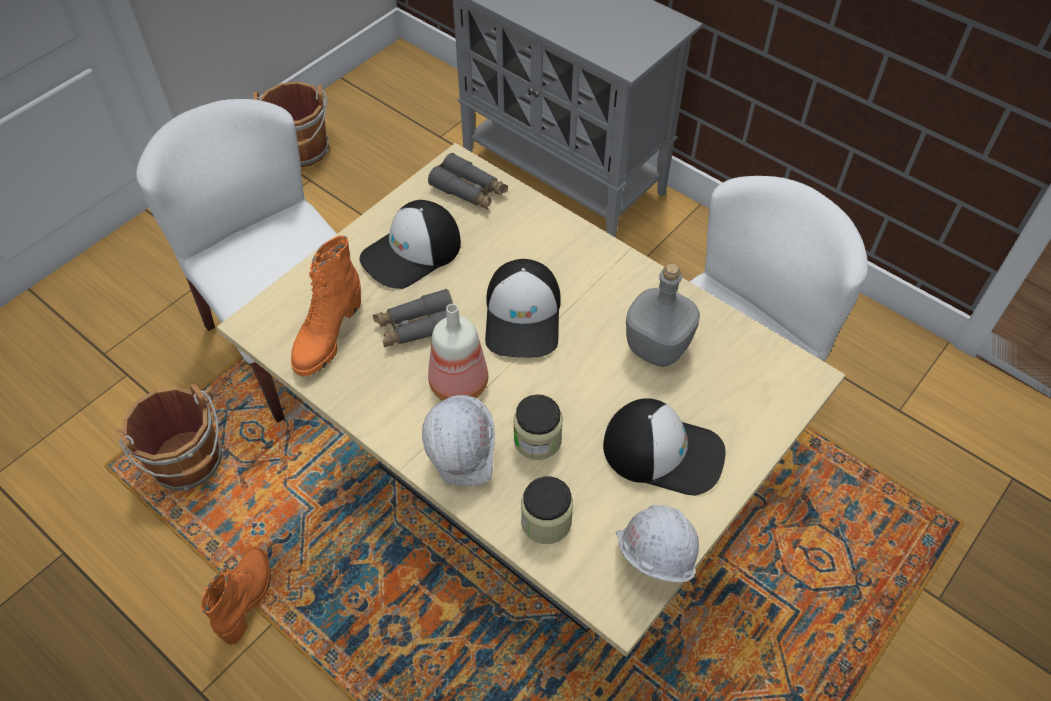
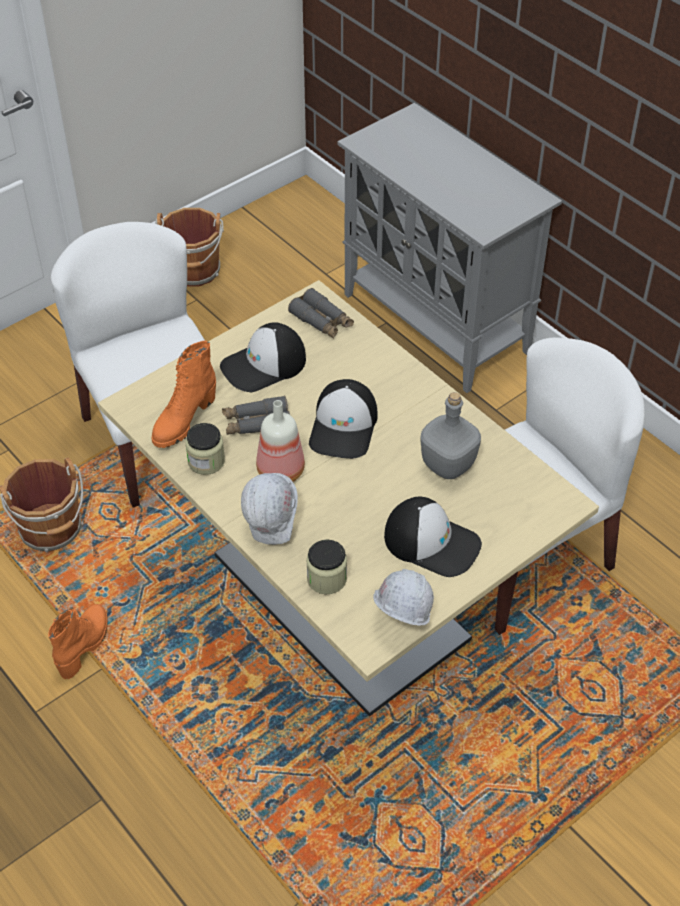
camera: 10 degrees right, 5 degrees down
(537, 440) = (334, 520): jar -> jar (206, 461)

